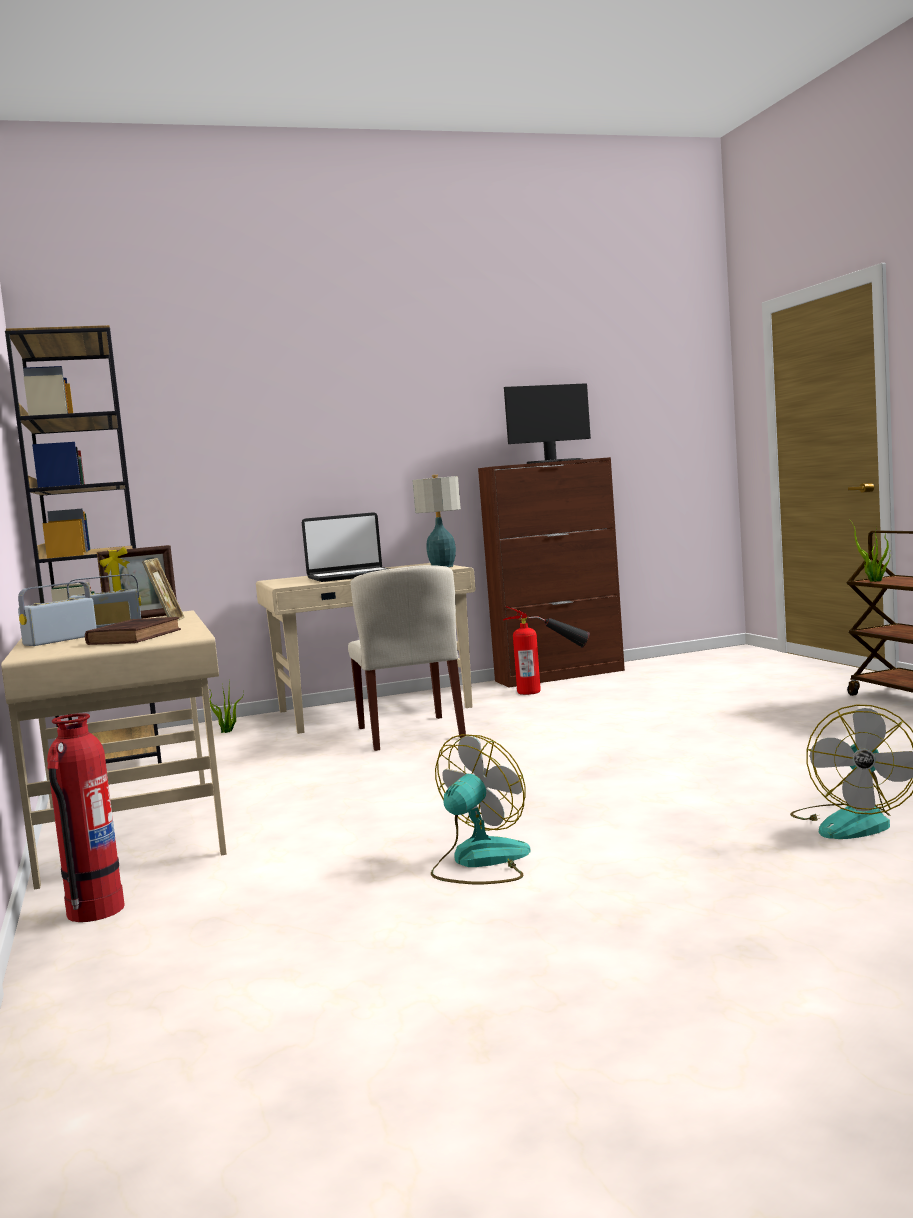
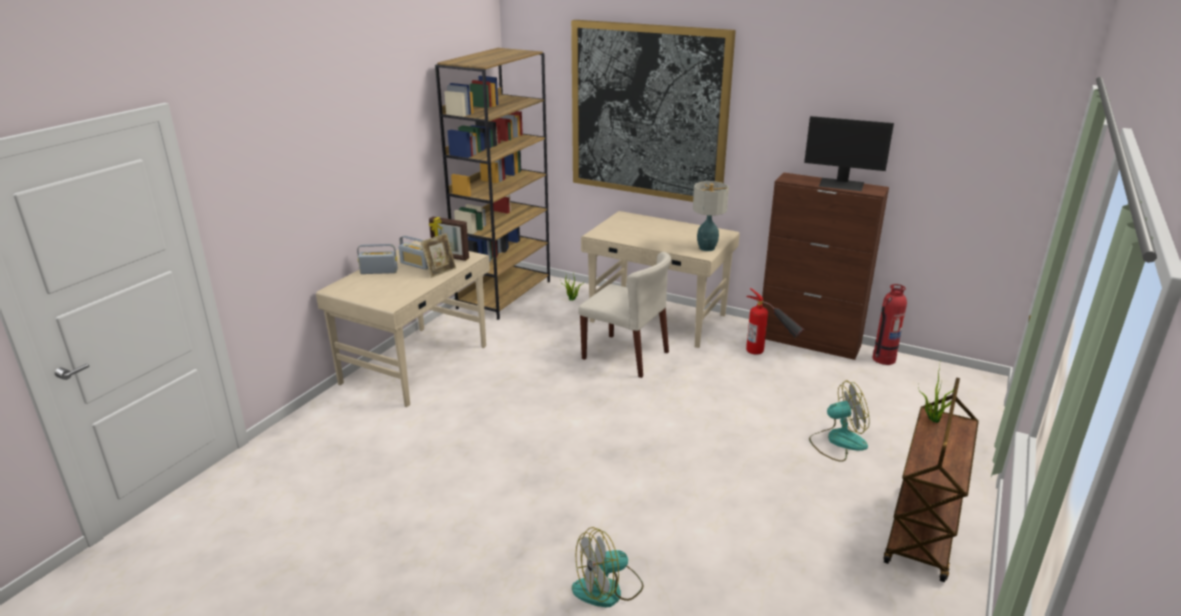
camera: 45 degrees right, 20 degrees up
(94, 911) = (327, 413): fire extinguisher -> fire extinguisher (883, 359)
(136, 637) = (390, 288): brown book -> none
(283, 425) = (649, 111): none -> picture
(351, 576) = (645, 236): laptop -> none
(410, 733) = (626, 355): beige chair -> beige chair turned 90 degrees counterclockwise
(479, 862) = (448, 484): fan -> fan (837, 441)

